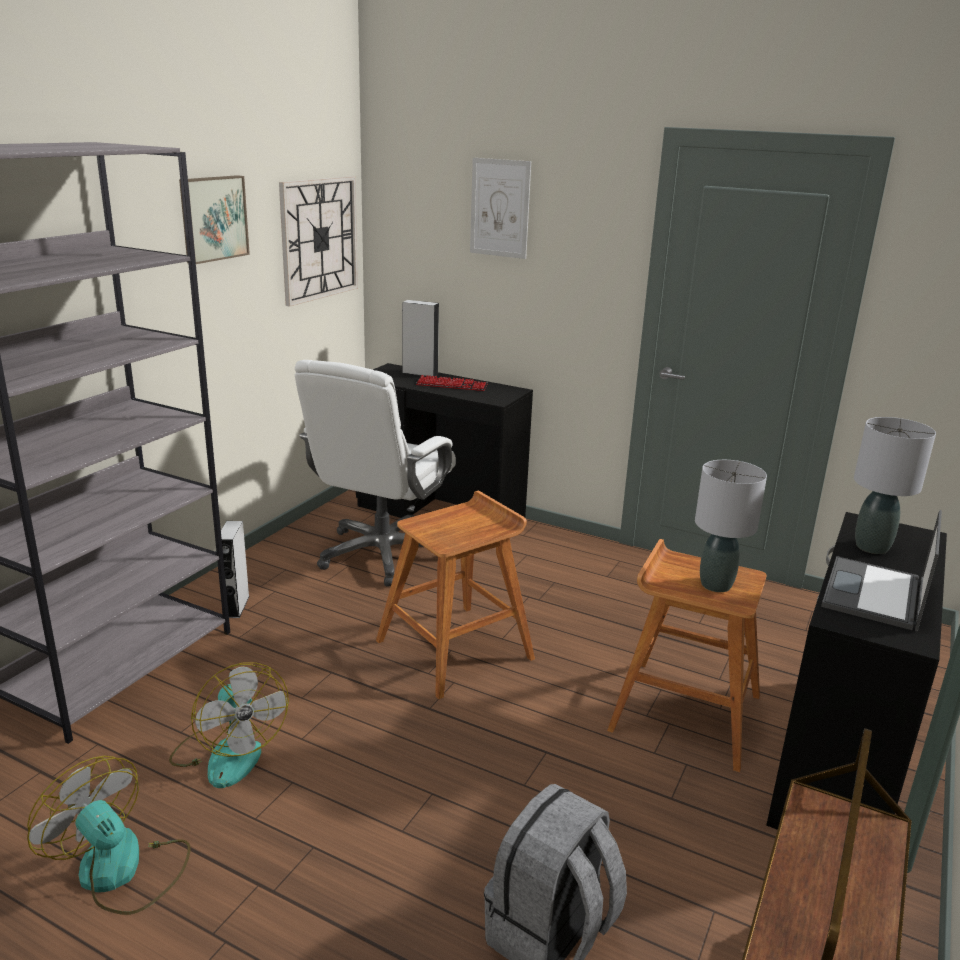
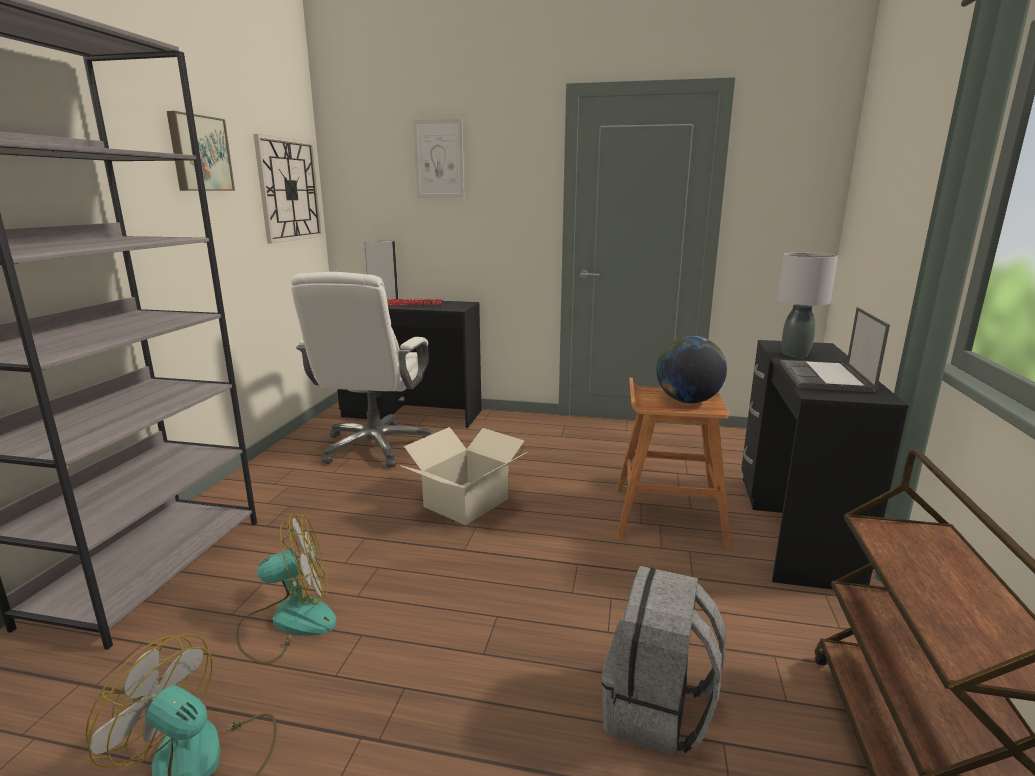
camera: 15 degrees left, 5 degrees down
(228, 752) = (288, 622): fan -> fan turned 60 degrees counterclockwise
(236, 606) = (256, 502): grey speaker -> none
(456, 649) = (467, 502): brown stool -> cardboard box
(715, 584) = (687, 401): grey table lamp -> globe

